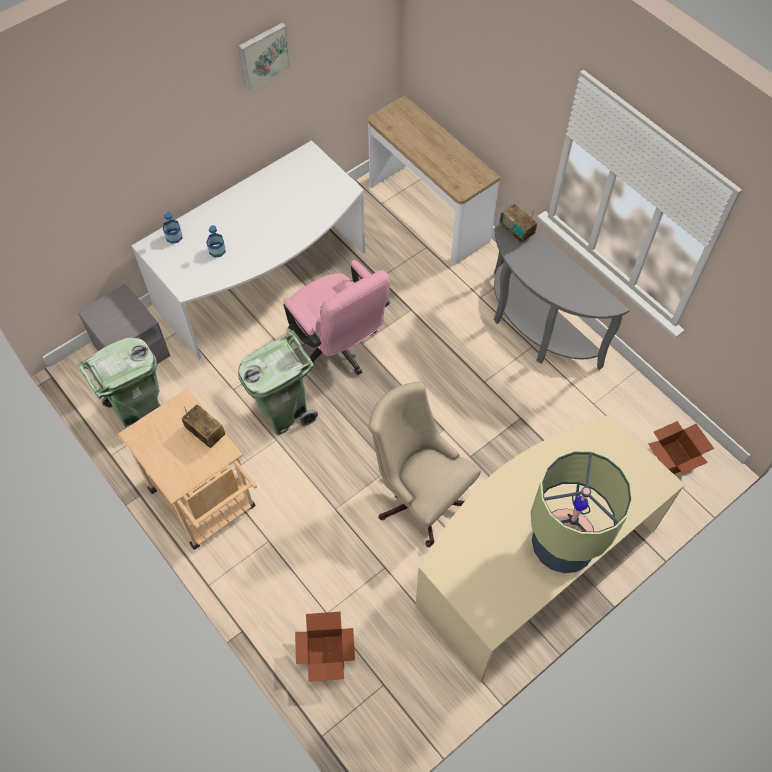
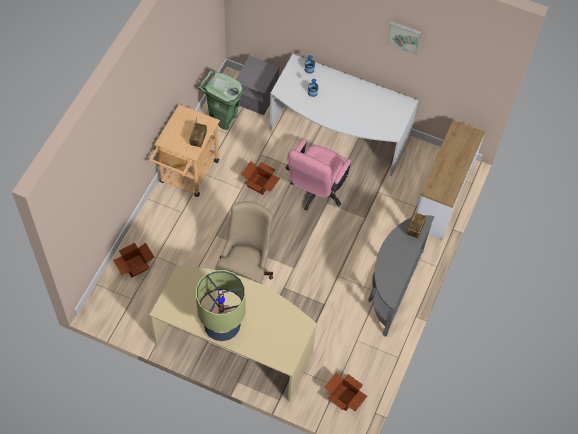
camera: 60 degrees right, 0 degrees up
(284, 412) = (260, 185): green trash can -> cardboard box

